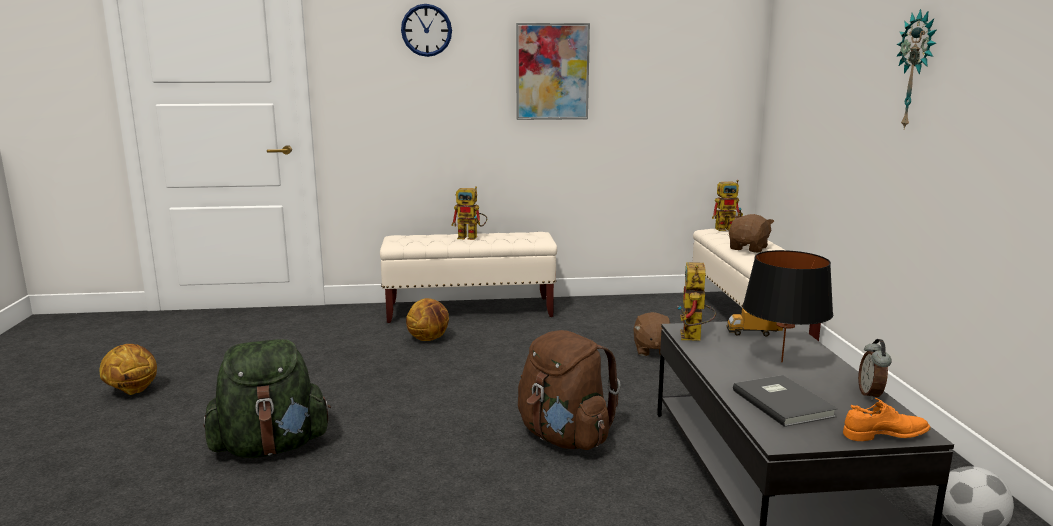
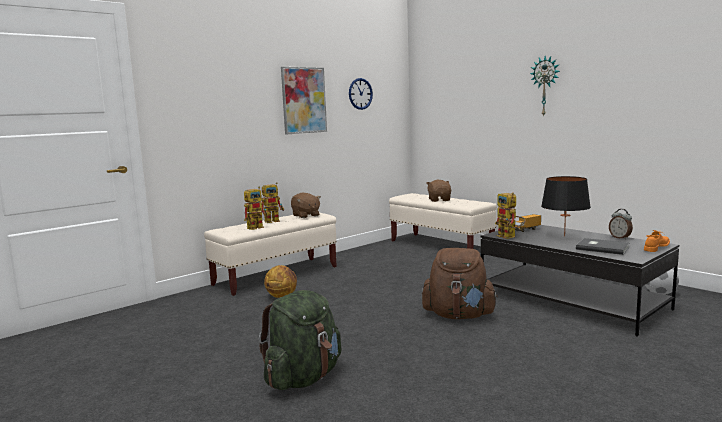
camera: 35 degrees left, 5 degrees down
(132, 391) = (107, 390): basketball -> none
(426, 30) = (223, 71): wall clock -> wall clock (360, 93)
(652, 350) = (421, 268): brown plush toy -> brown plush toy (305, 215)
(728, 228) = (406, 194): toy robot -> toy robot (257, 227)

